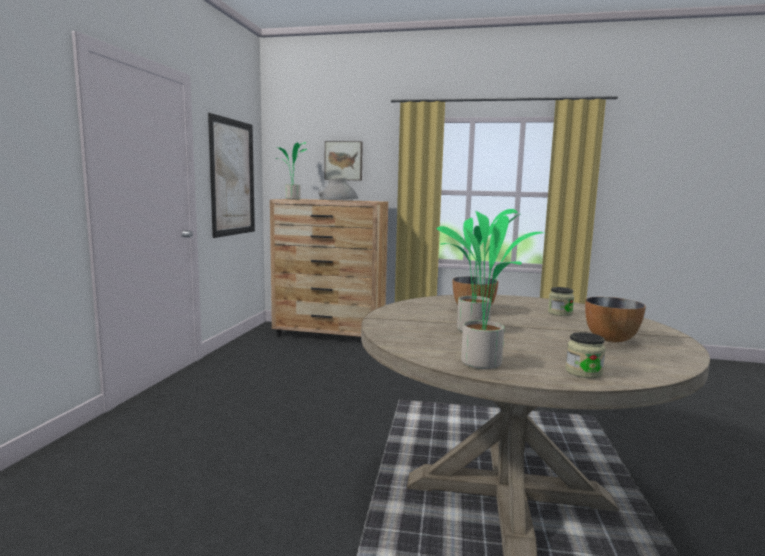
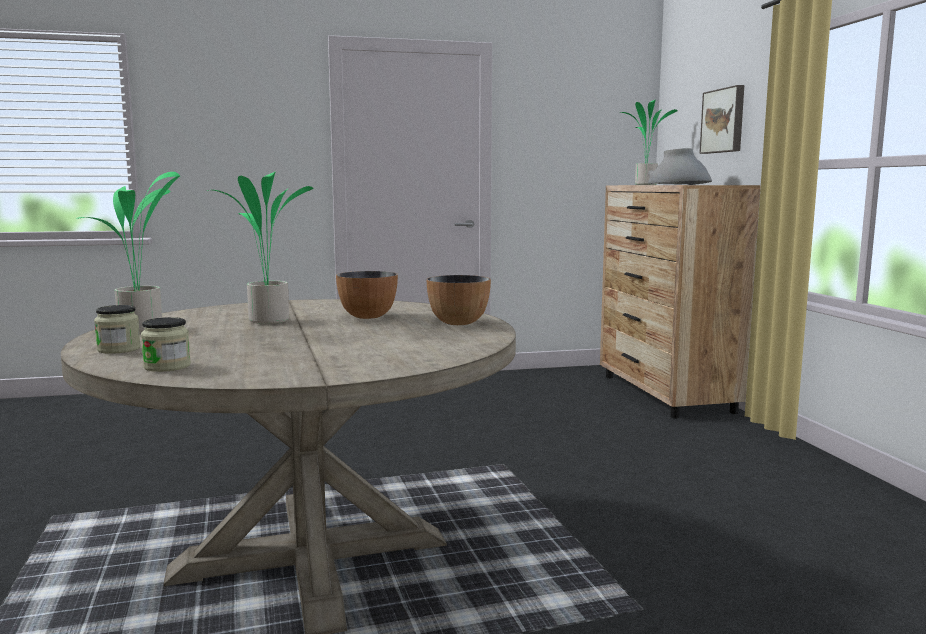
camera: 65 degrees right, 0 degrees up
(233, 177) = (575, 158): picture -> none
(560, 313) = (407, 338): jar -> jar (167, 366)
(610, 339) = (271, 355): bowl -> bowl (458, 323)

